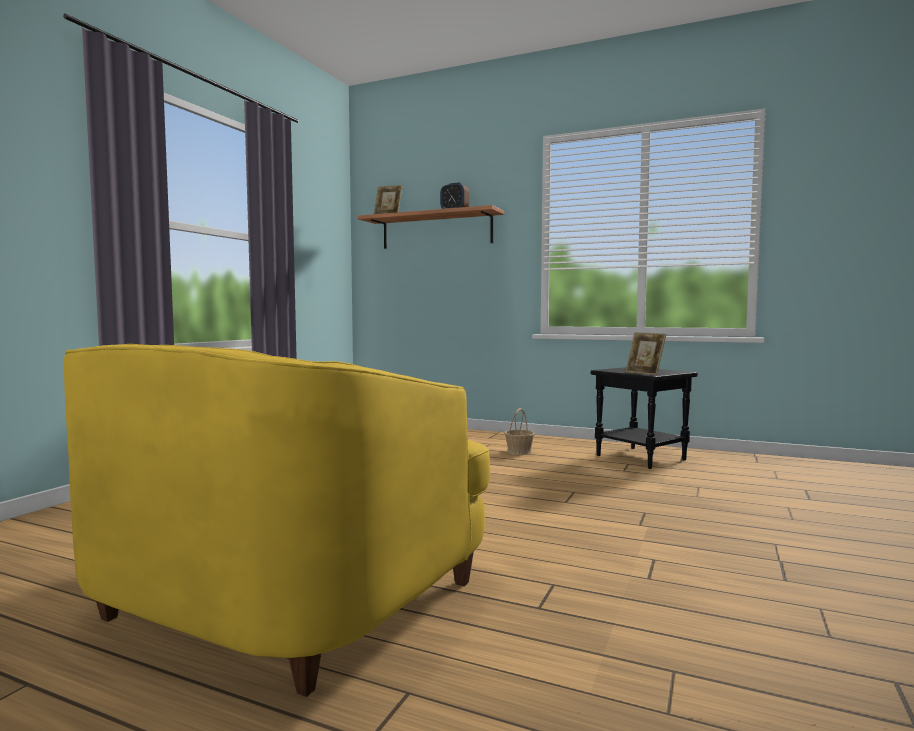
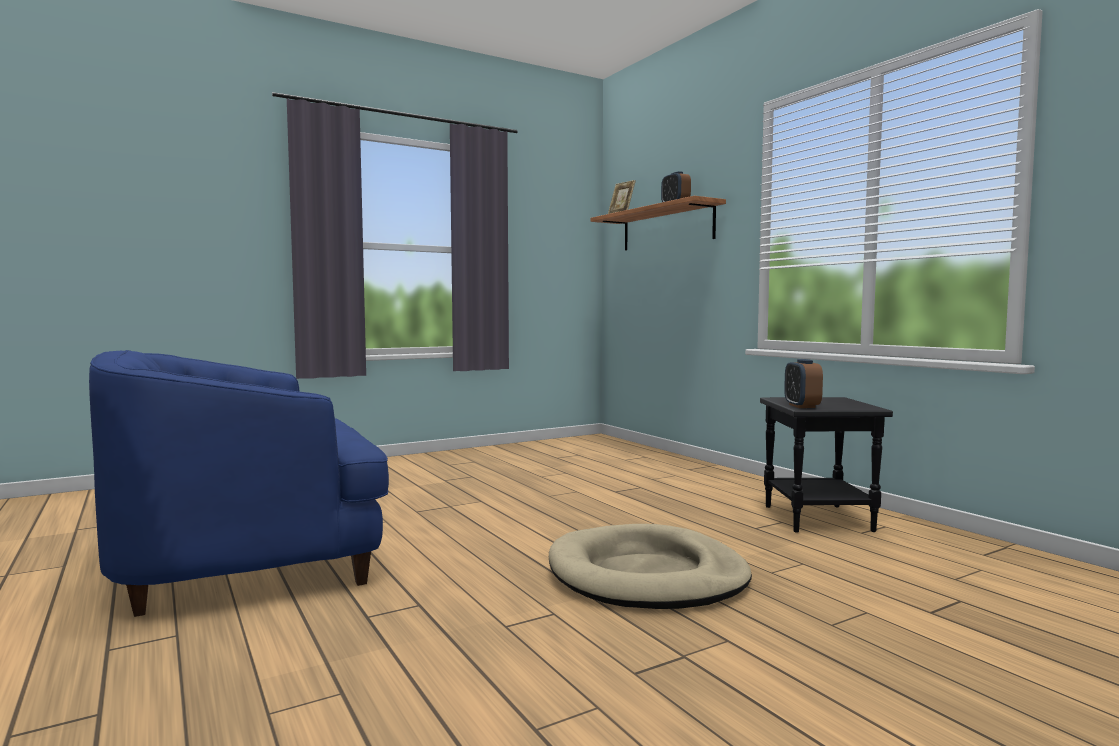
camera: 35 degrees right, 0 degrees up
(288, 596) = (249, 559): yellow armchair -> blue armchair
(519, 452) = (685, 488): basket -> none
(642, 517) = (647, 575): none -> beige dog bed
(644, 373) = (802, 406): picture frame -> alarm clock

